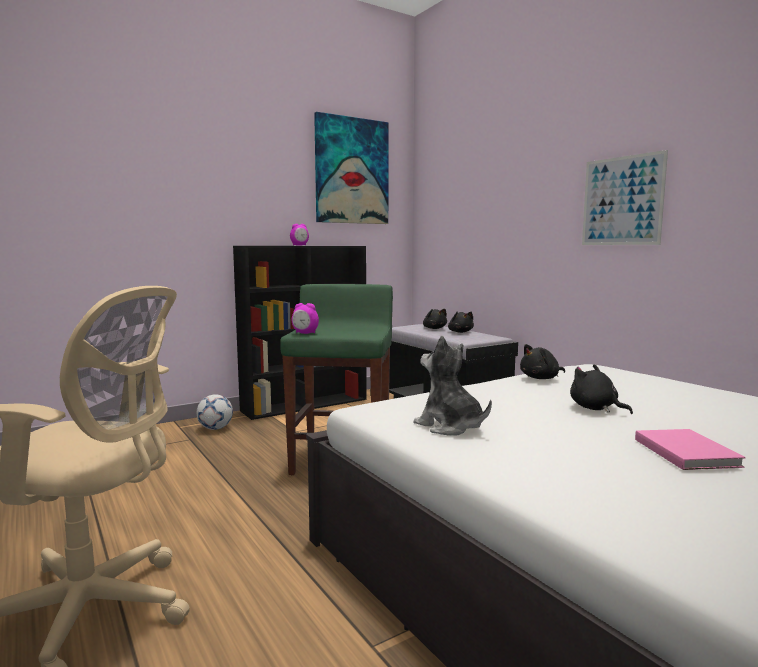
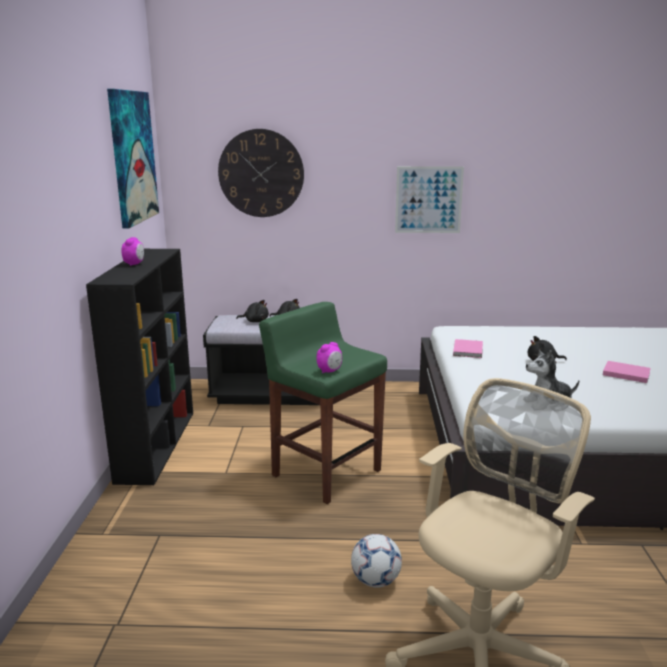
camera: 55 degrees left, 10 degrees up
(215, 428) = (148, 512): football -> football (375, 581)
(471, 187) = (261, 173): none -> wall clock
(541, 378) = (468, 350): black plush toy -> pink book

